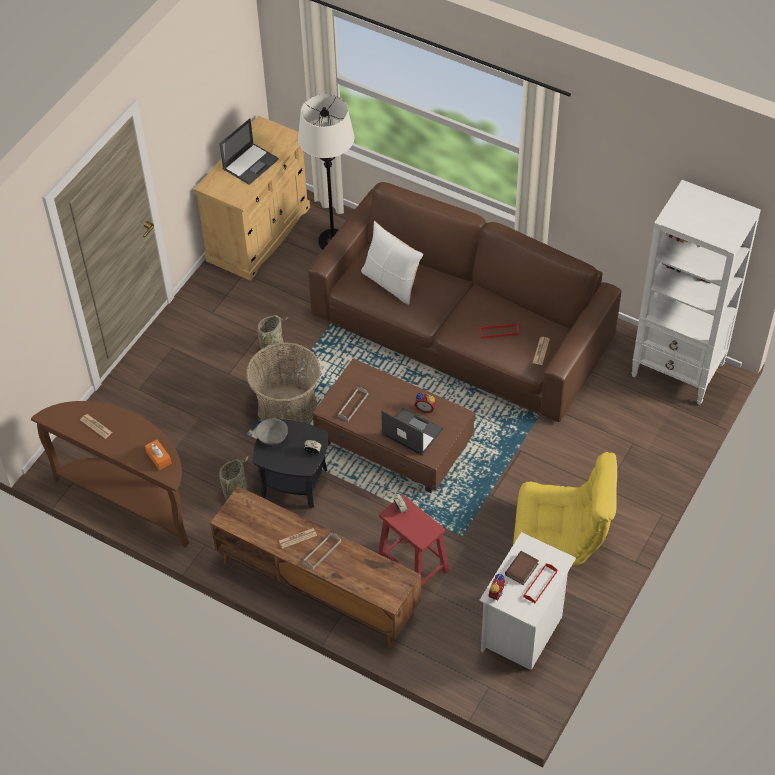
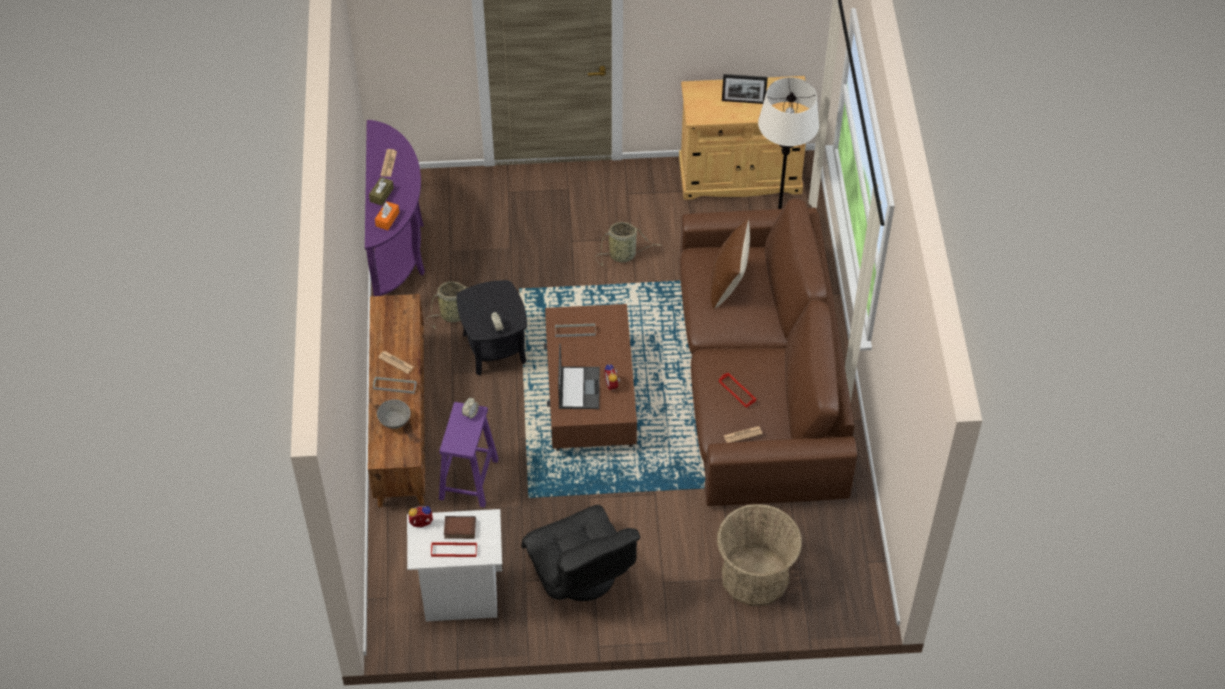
camera: 55 degrees right, 0 degrees up
(127, 448) = (381, 195): none -> brown tissue box
(132, 498) = (398, 250): brown console table -> purple console table
(250, 163) = (743, 101): laptop -> picture frame
(273, 438) = (491, 293): grey bowl -> grey bowl (395, 421)
(287, 409) = (567, 301): basket -> basket (755, 576)
(391, 283) = (728, 283): white pillow -> brown pillow
(411, 567) = (469, 478): red stool -> purple stool
(561, 538) = (581, 574): yellow armchair -> black armchair
(678, 371) = (850, 574): white bookcase -> none

